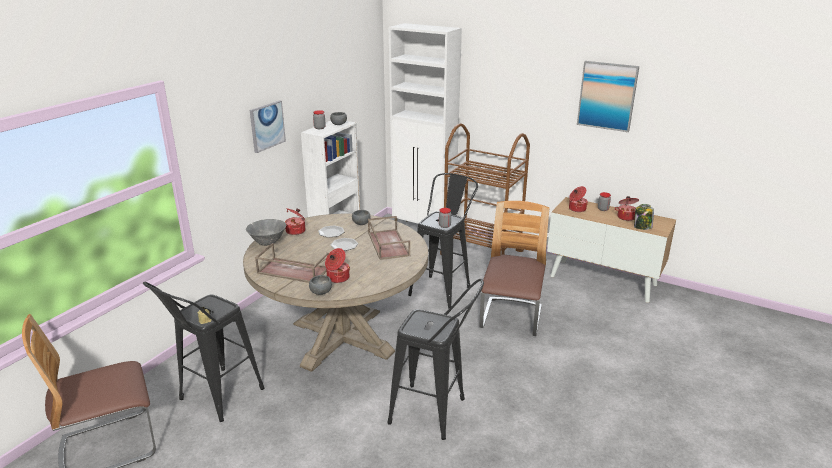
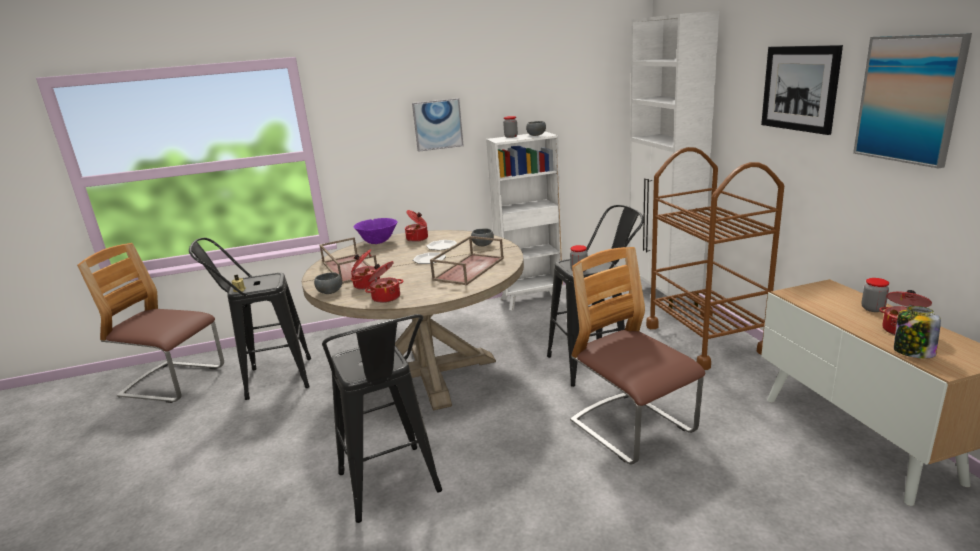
camera: 45 degrees right, 5 degrees down
(267, 243) = (378, 243): grey bowl -> purple bowl
(511, 318) = (632, 428): chair -> chair turned 90 degrees counterclockwise
(532, 85) = (799, 88): none -> picture
(576, 209) = (820, 297): cooking pot -> cooking pot (385, 297)

